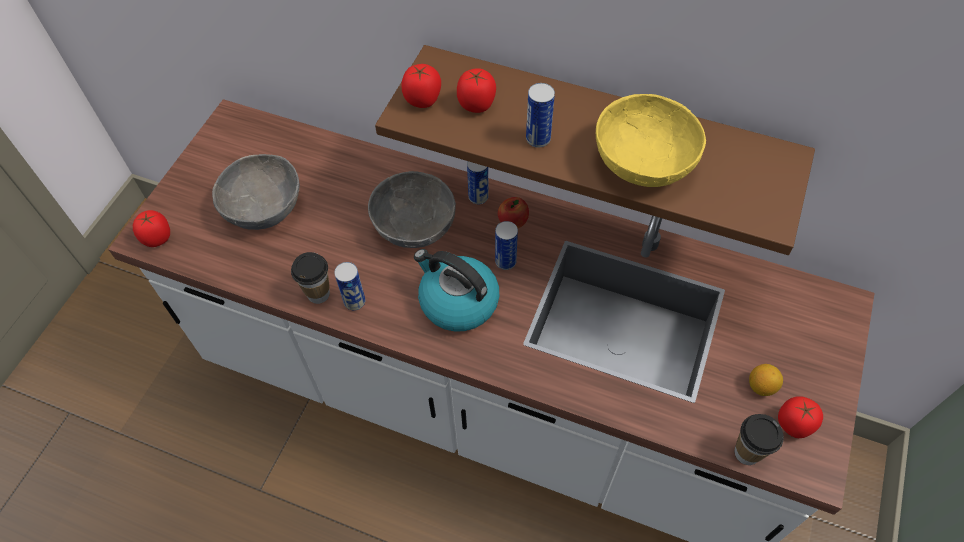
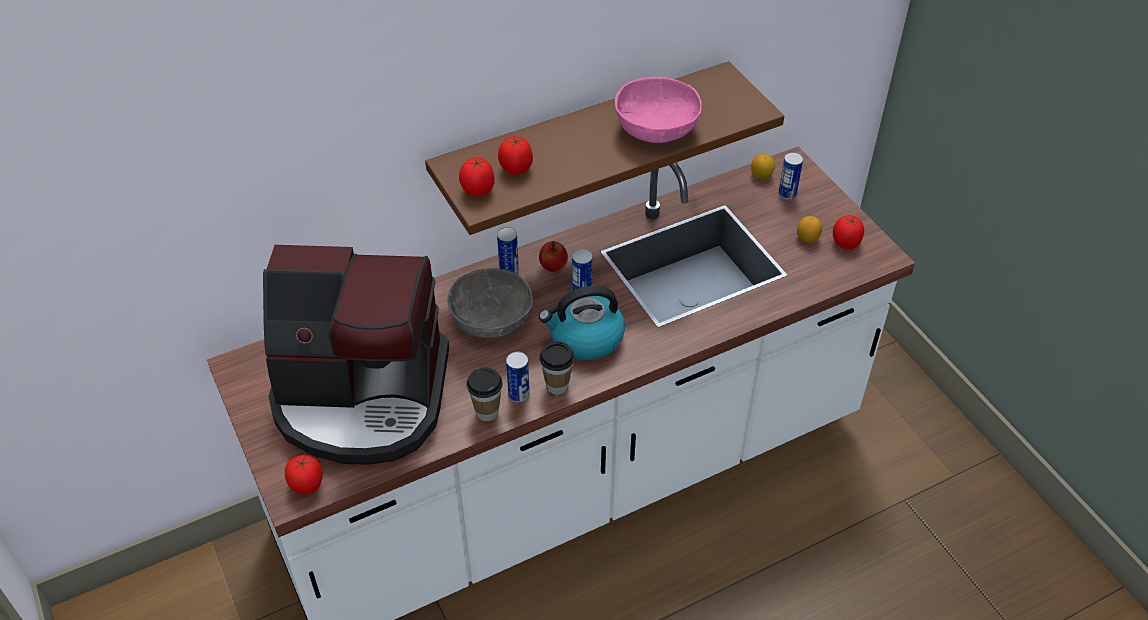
camera: 50 degrees left, 10 degrees down
(264, 207) = (362, 397): grey bowl -> coffee machine
(538, 139) = (581, 160): can -> can (787, 194)
(643, 163) = (656, 130): yellow bowl -> pink bowl
(747, 453) = (843, 276): cup -> cup (557, 386)
(797, 291) = (761, 175): none -> lemon

